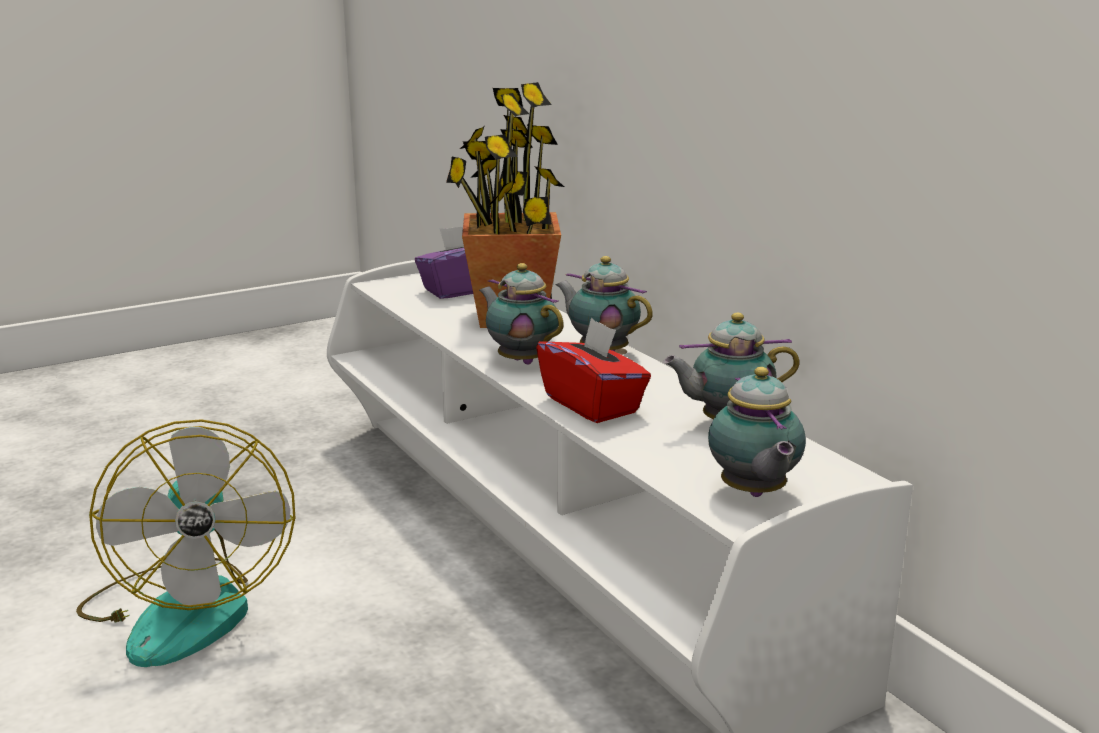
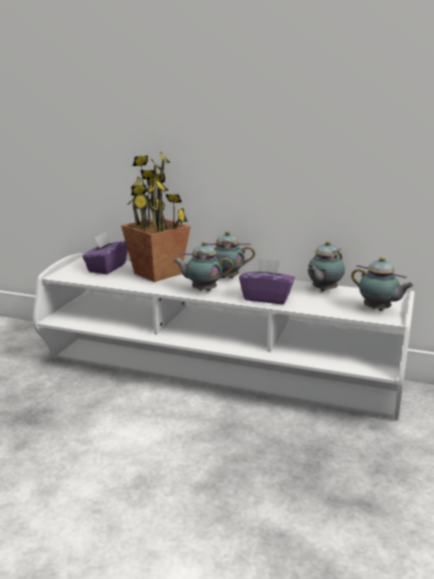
camera: 40 degrees left, 0 degrees up
(187, 609) = (104, 473): fan -> none
(592, 404) = (266, 298): red tissue box -> purple tissue box

